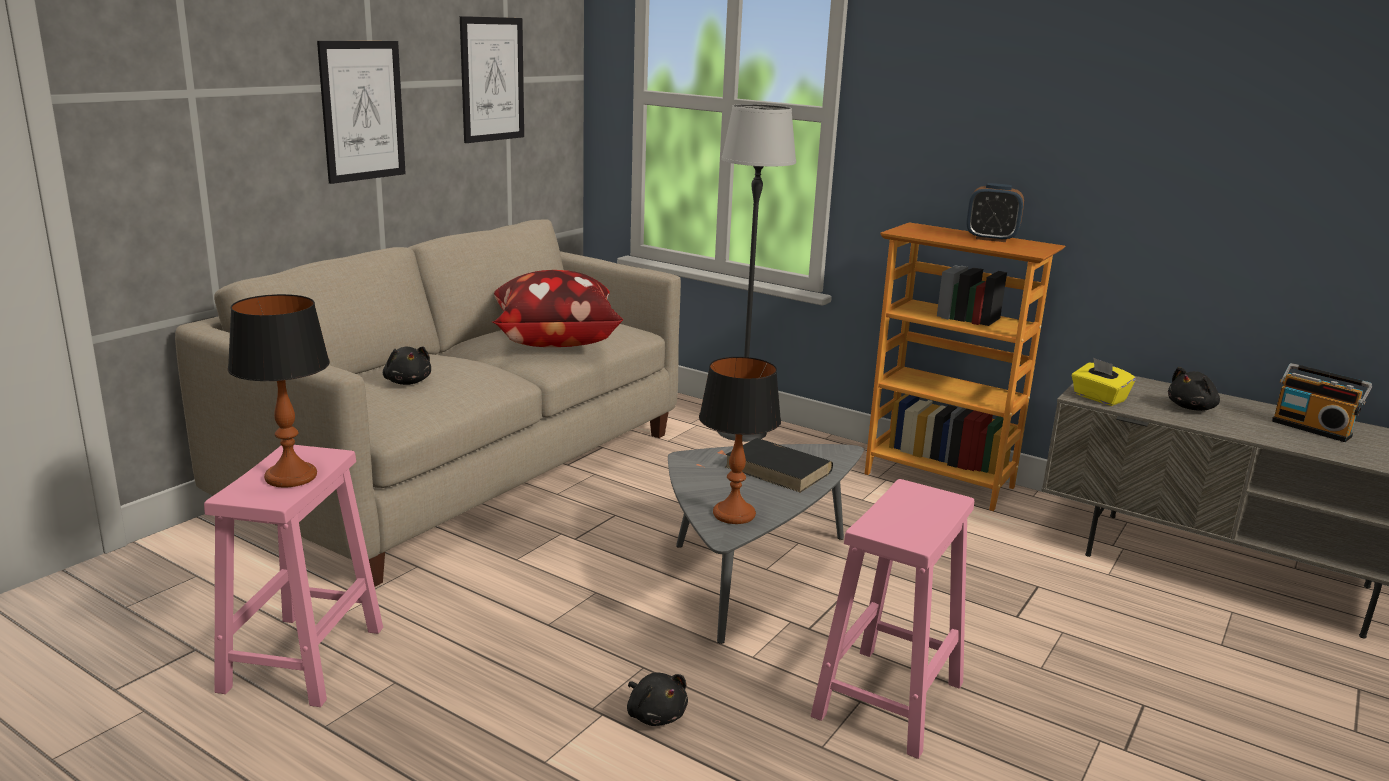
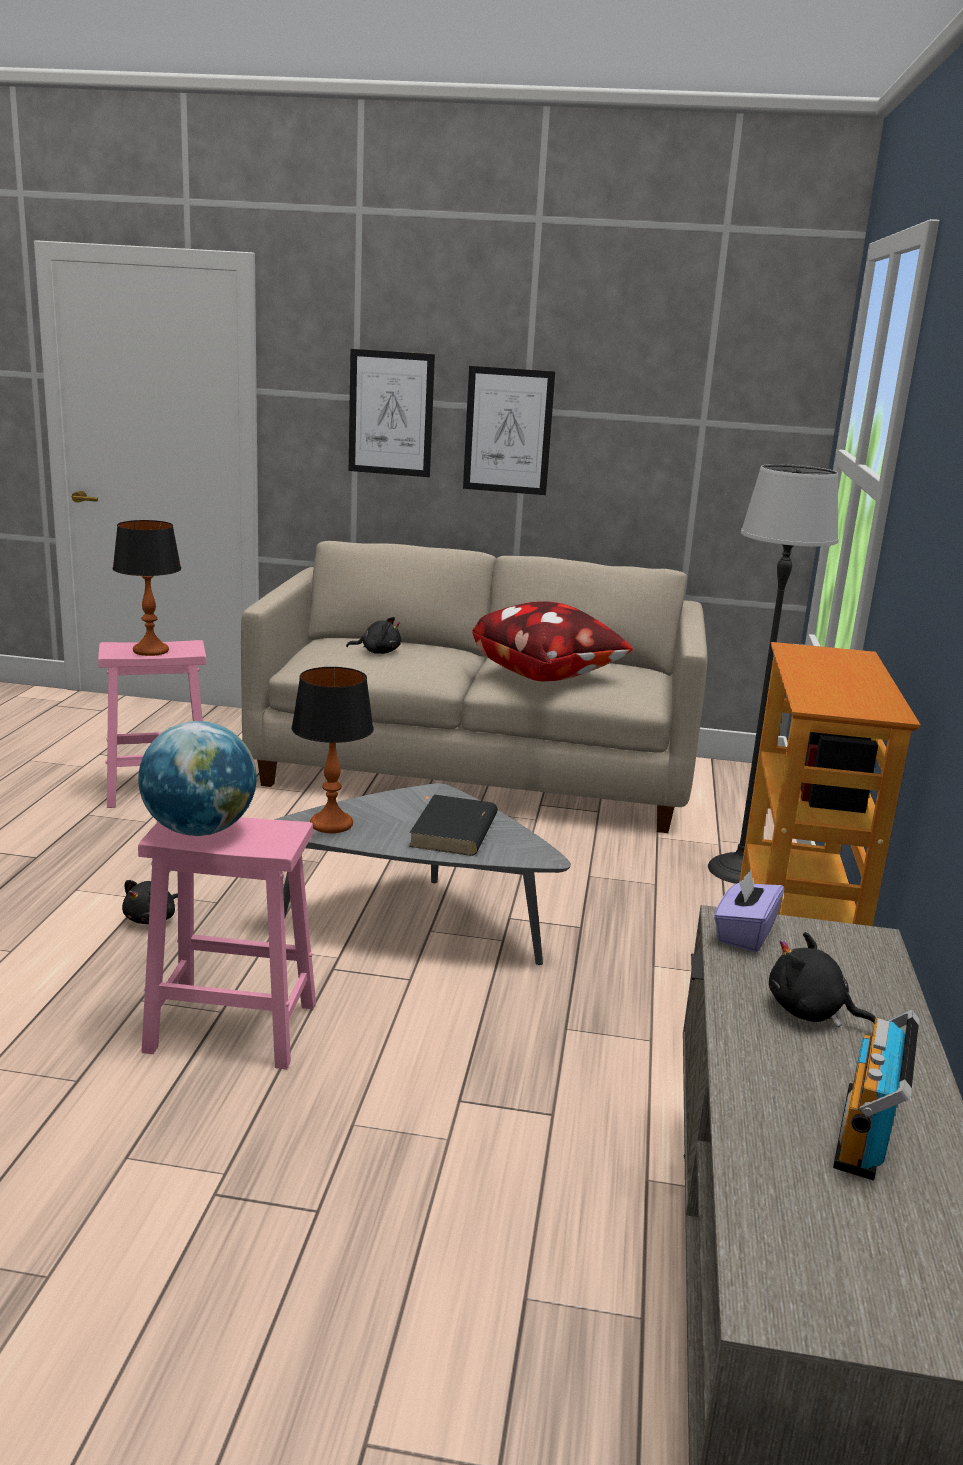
camera: 65 degrees right, 0 degrees up
(408, 382) = (378, 652): black plush toy -> black plush toy turned 120 degrees counterclockwise
(492, 79) = (677, 419): picture -> picture (391, 413)
(905, 524) = (200, 830): none -> globe
(991, 239) = (861, 687): alarm clock -> none
(1098, 398) = (744, 934): yellow tissue box -> purple tissue box

